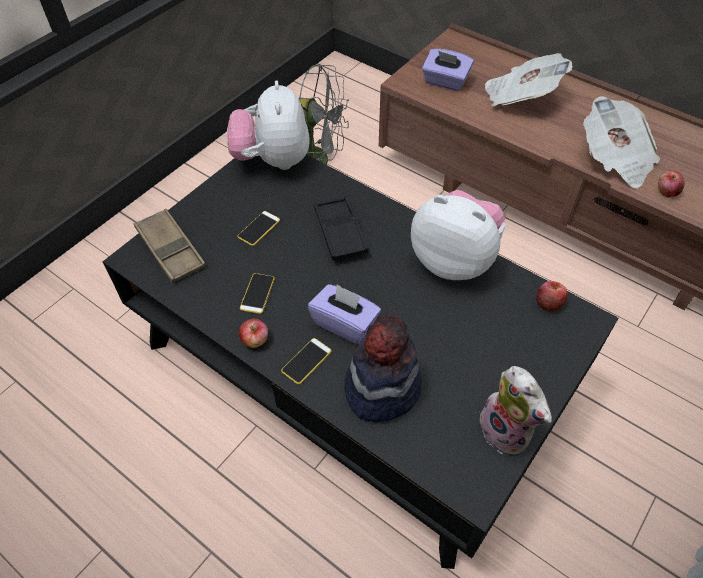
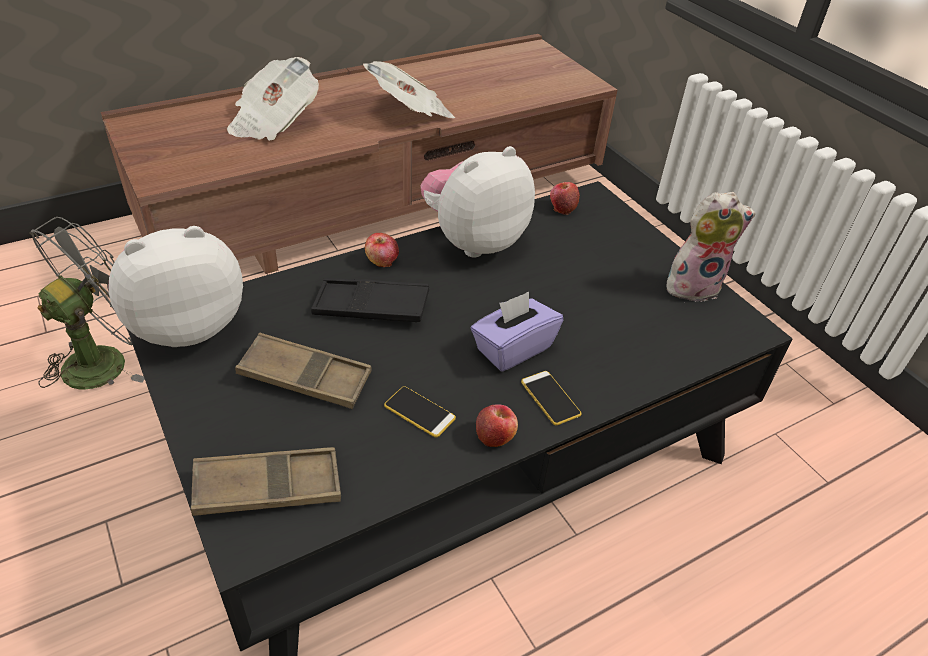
camera: 70 degrees left, 10 degrees down
(259, 228) = (305, 377): phone -> brown tray
(273, 160) = (187, 325): plush toy -> plush toy turned 135 degrees clockwise
(381, 387) = (612, 349): hat -> none
(445, 82) = (192, 155): purple tissue box -> none
(667, 191) = (470, 107): apple -> apple (382, 261)

